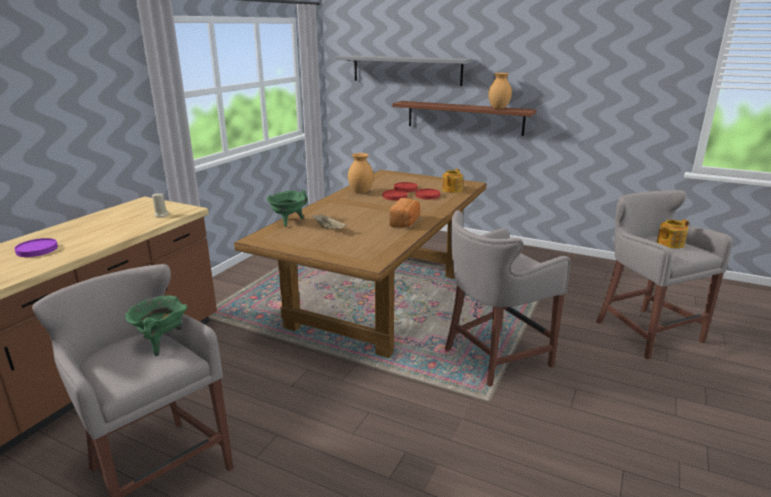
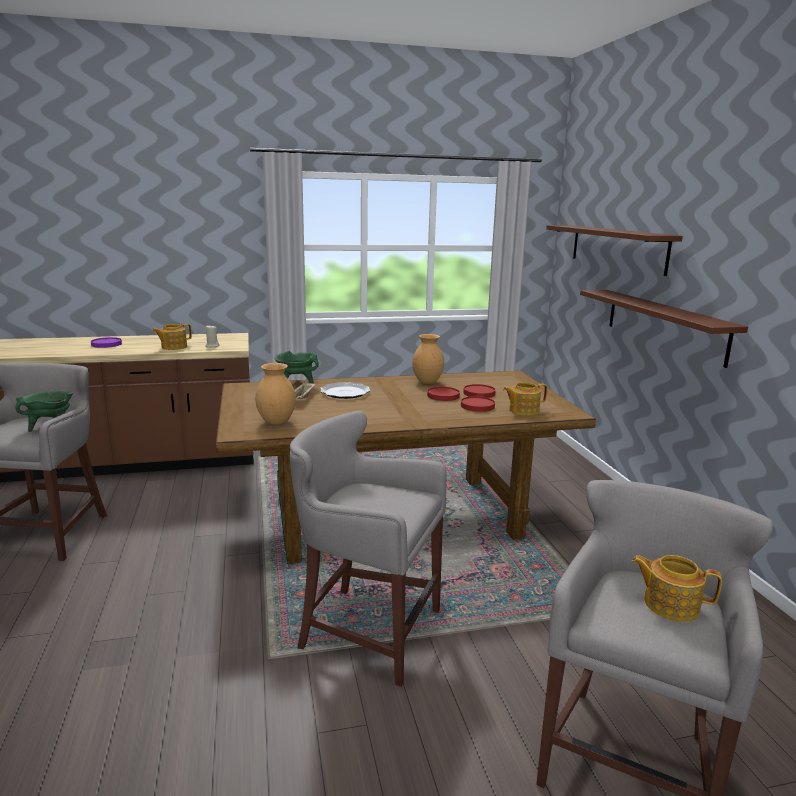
camera: 50 degrees right, 5 degrees down
(127, 227) = (173, 347): none -> teapot
(340, 215) = (345, 392): none -> plate
(405, 222) = (371, 418): bread -> none
(406, 70) = (617, 248): grey shelf -> brown shelf
(498, 108) = (687, 315): brown vase -> brown vase (276, 422)

